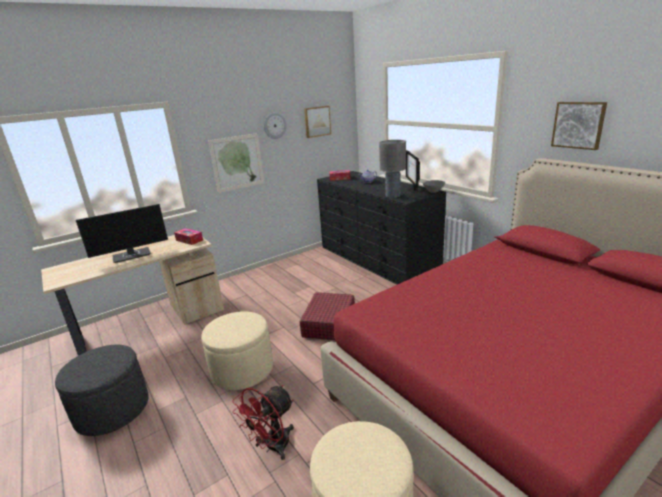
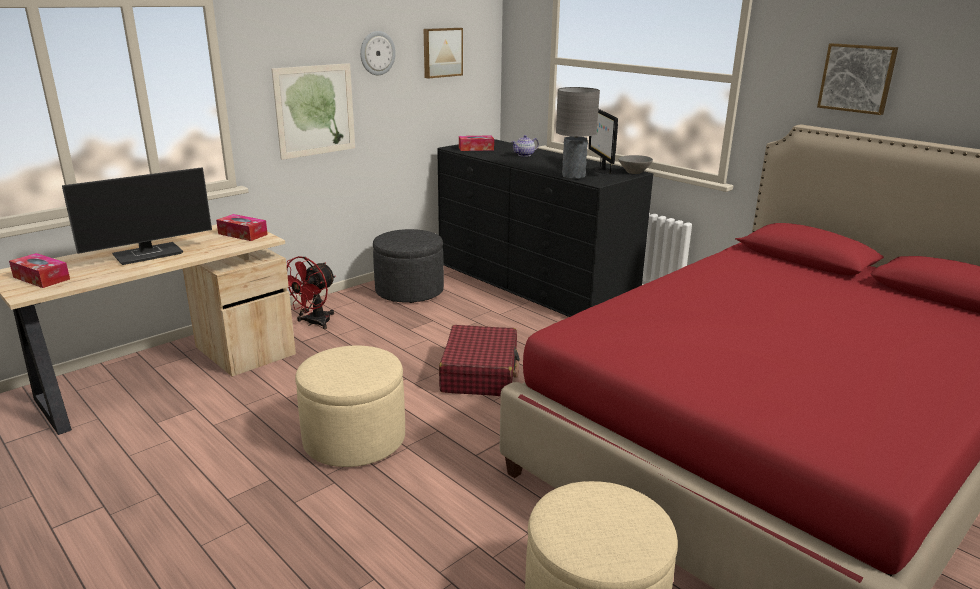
camera: 10 degrees left, 0 degrees up
(68, 273) = (41, 278): none -> tissue box
(112, 410) = (146, 502): grey ottoman -> grey ottoman (409, 291)
(272, 447) = (434, 540): red fan -> red fan (313, 323)

